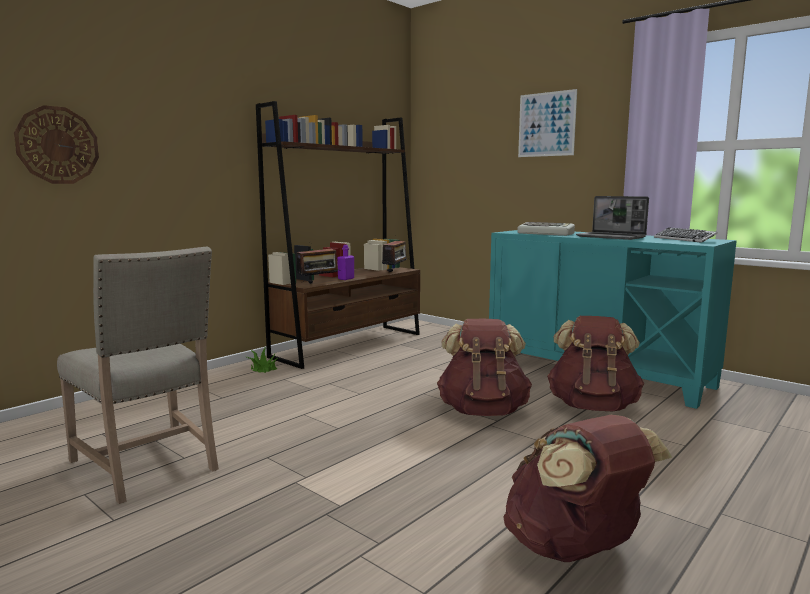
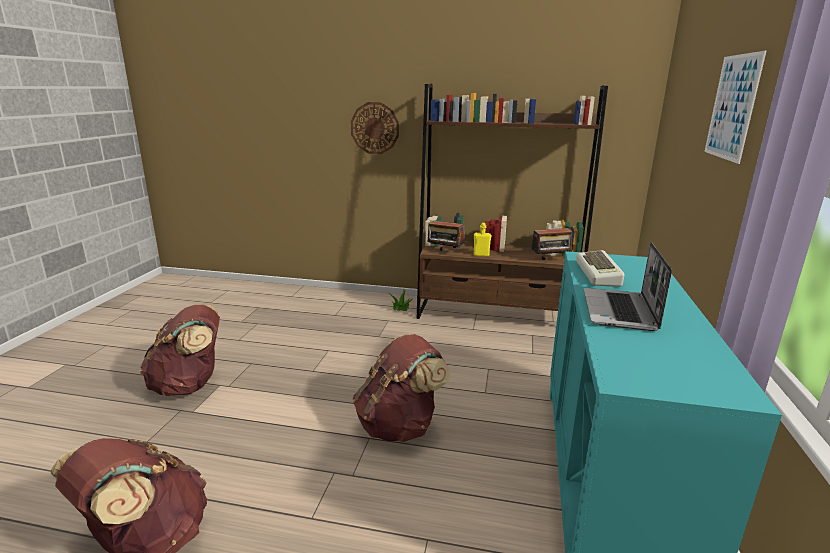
camera: 60 degrees right, 10 degrees up
(57, 145) = (286, 124): wall clock -> wall clock (375, 128)
(149, 465) = (224, 335): beige chair -> none
(346, 279) = (481, 255): purple bottle -> yellow bottle
(592, 406) = (478, 498): brown backpack -> brown backpack (190, 385)
(684, 239) = (685, 363): keyboard -> none

